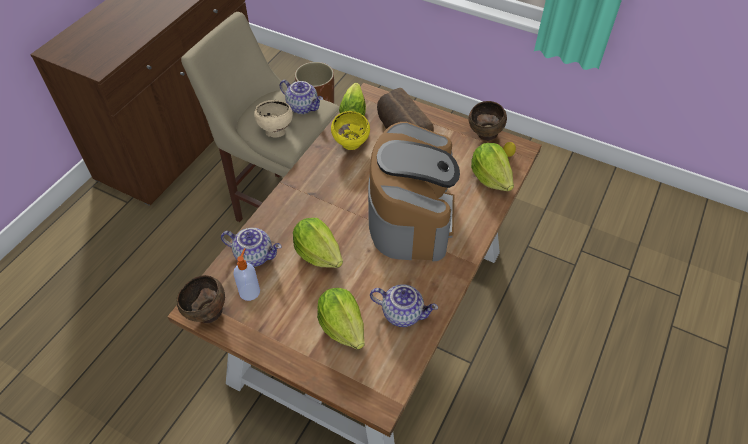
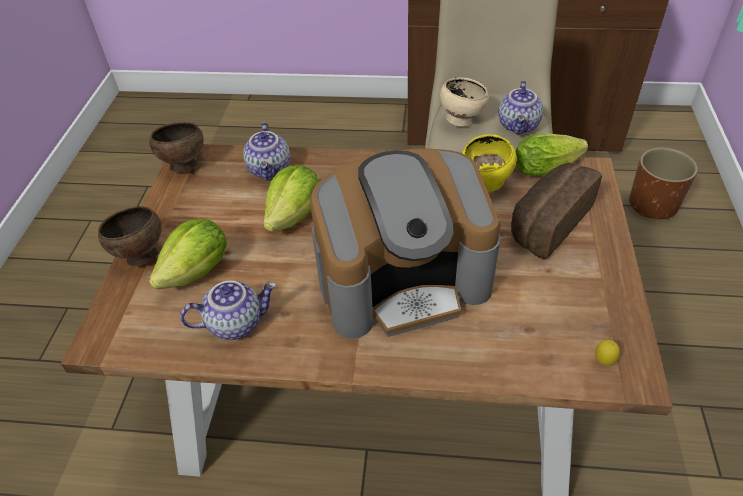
camera: 70 degrees right, 5 degrees down
(250, 291) = (222, 183): soap dispenser -> none
(403, 313) = (236, 322): teapot -> teapot turned 105 degrees counterclockwise
(485, 136) = (623, 319): brown bowl -> brown bowl (140, 256)
(490, 178) = (536, 352): lettuce -> none

